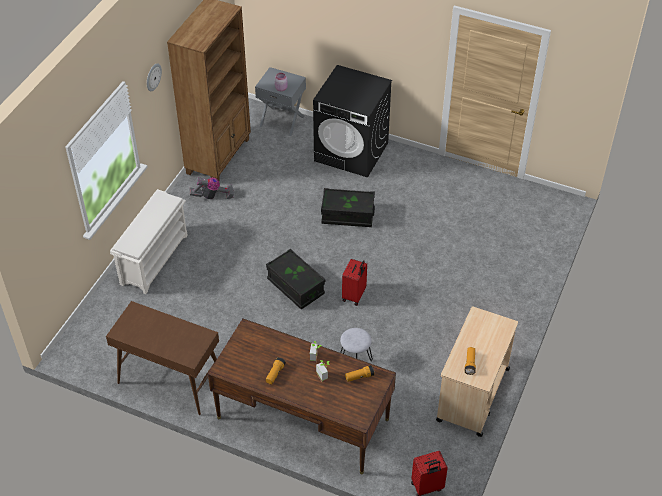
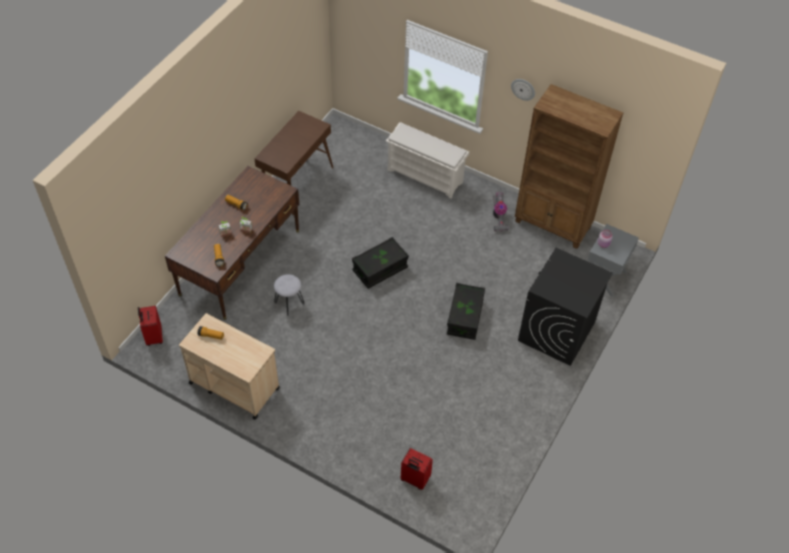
camera: 95 degrees right, 5 degrees up
(354, 295) = (363, 311): red suitcase -> red suitcase (414, 479)

